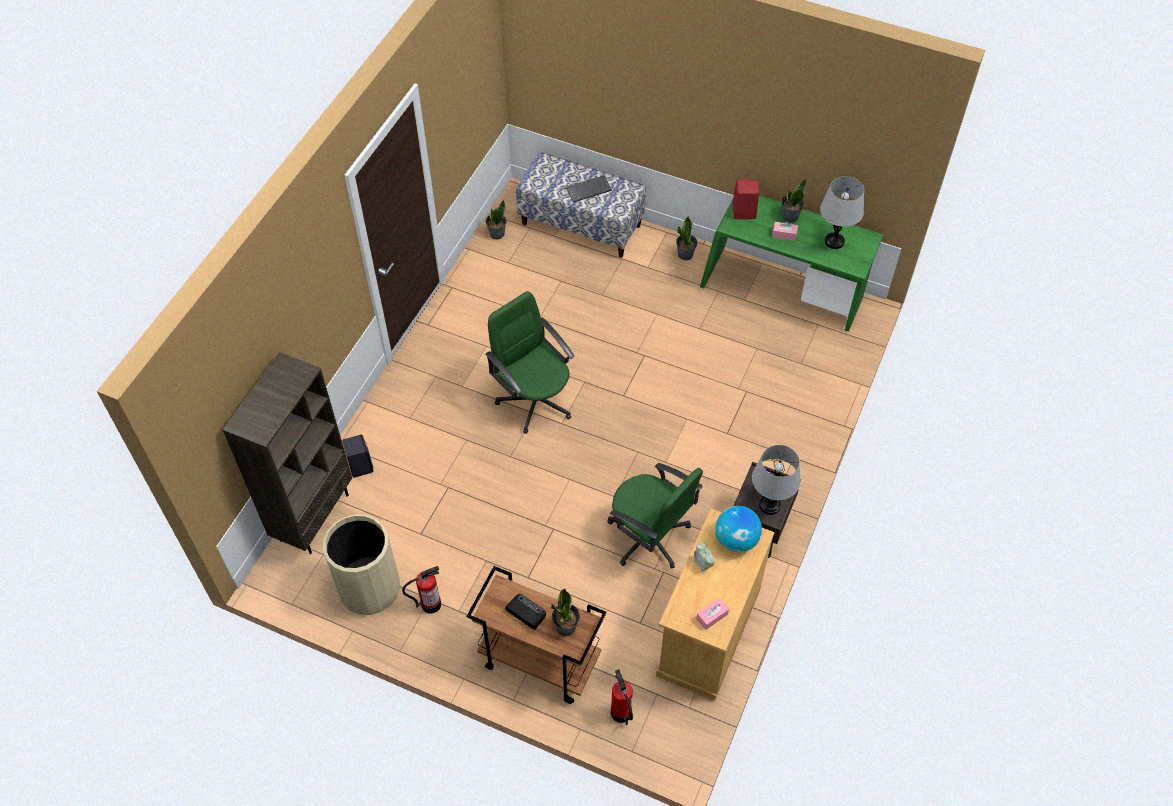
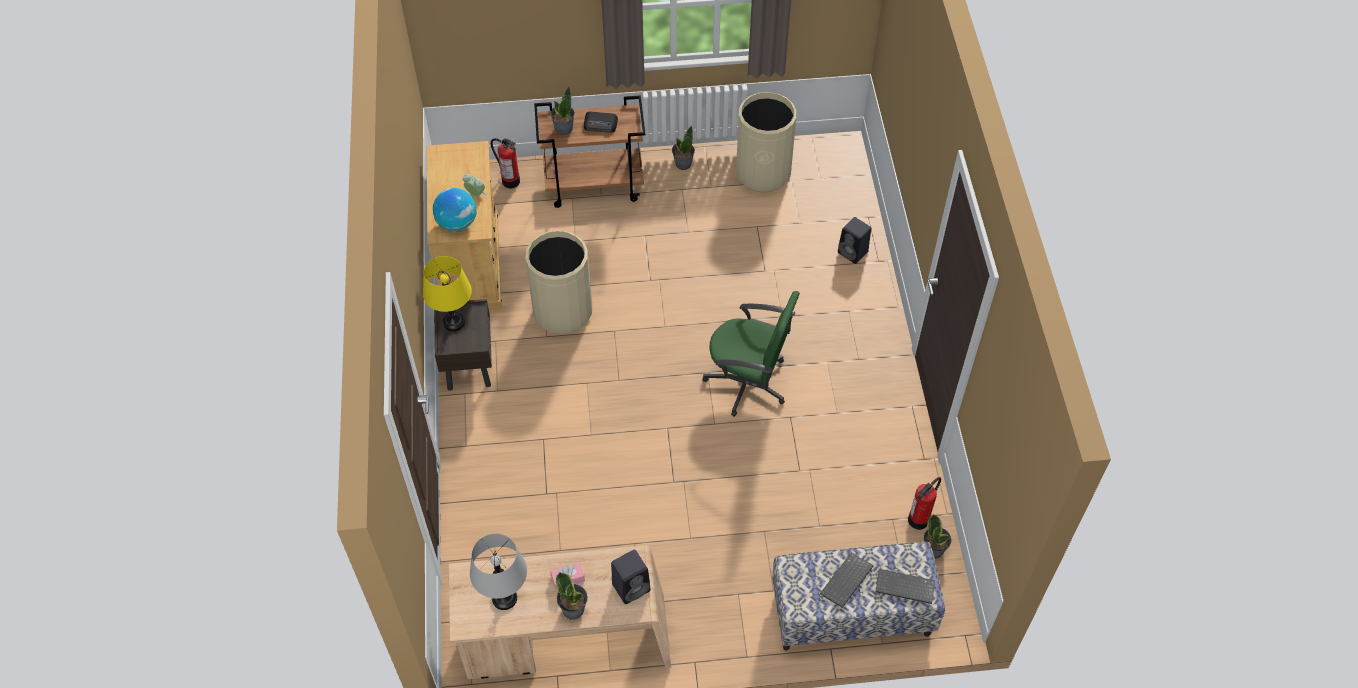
camera: 150 degrees right, 0 degrees up
(314, 516) = (853, 199): brown bookcase -> none
(430, 604) = (707, 184): fire extinguisher -> fire extinguisher (918, 520)
(555, 170) = (904, 588): none -> keyboard
(649, 537) = (562, 311): green office chair -> beige trash can
(685, 254) = (705, 635): potted plant -> potted plant (683, 164)
(712, 616) = (449, 162): pink tissue box -> none
(743, 212) = (632, 586): red speaker -> black speaker
(769, 505) = (454, 322): grey table lamp -> yellow table lamp
(782, 291) = (566, 641): green desk -> beige desk

